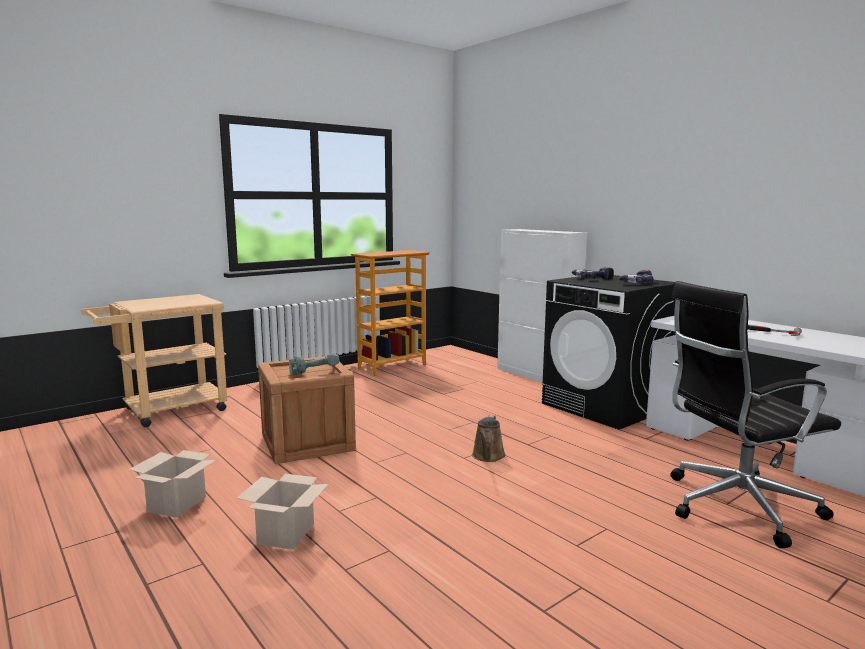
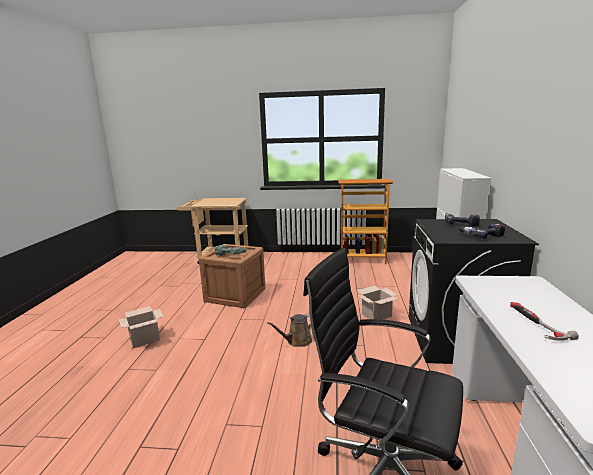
camera: 45 degrees right, 5 degrees up
(177, 503) = (144, 306): cardboard box -> cardboard box (377, 315)

